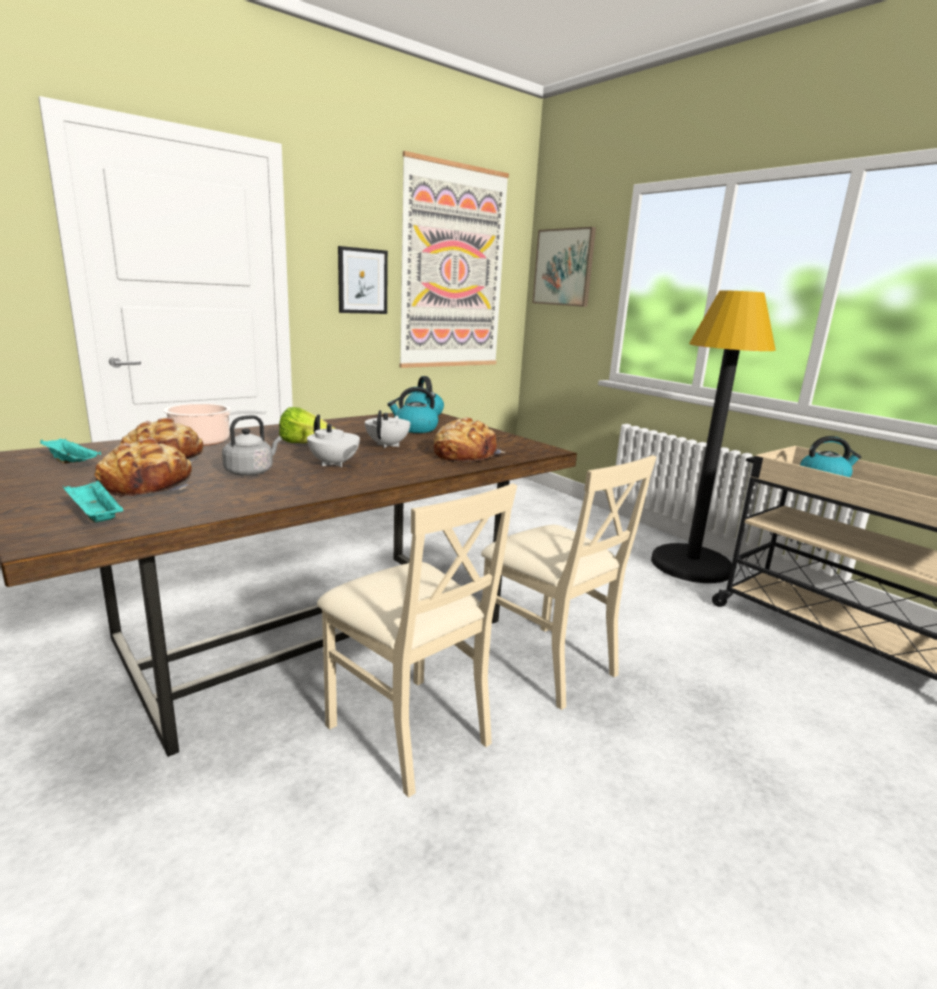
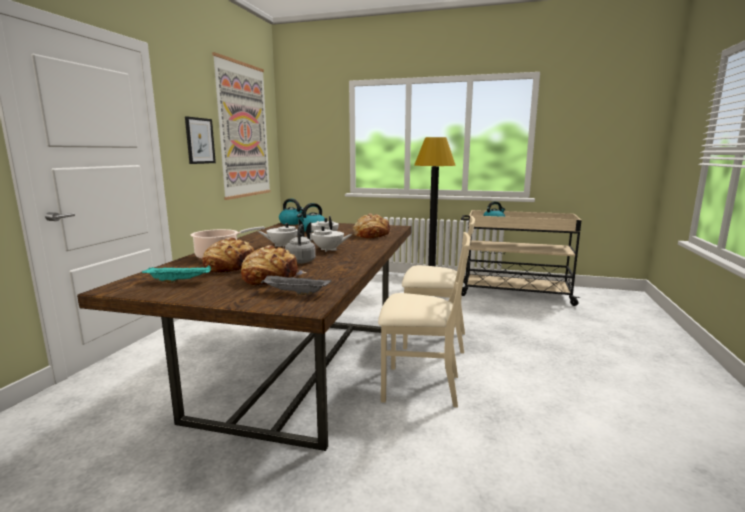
camera: 35 degrees left, 5 degrees down
(95, 516) = (294, 293): turquoise tray -> grey tray
(305, 444) = (282, 246): lettuce -> white teapot
(564, 267) = (305, 128): picture -> none

